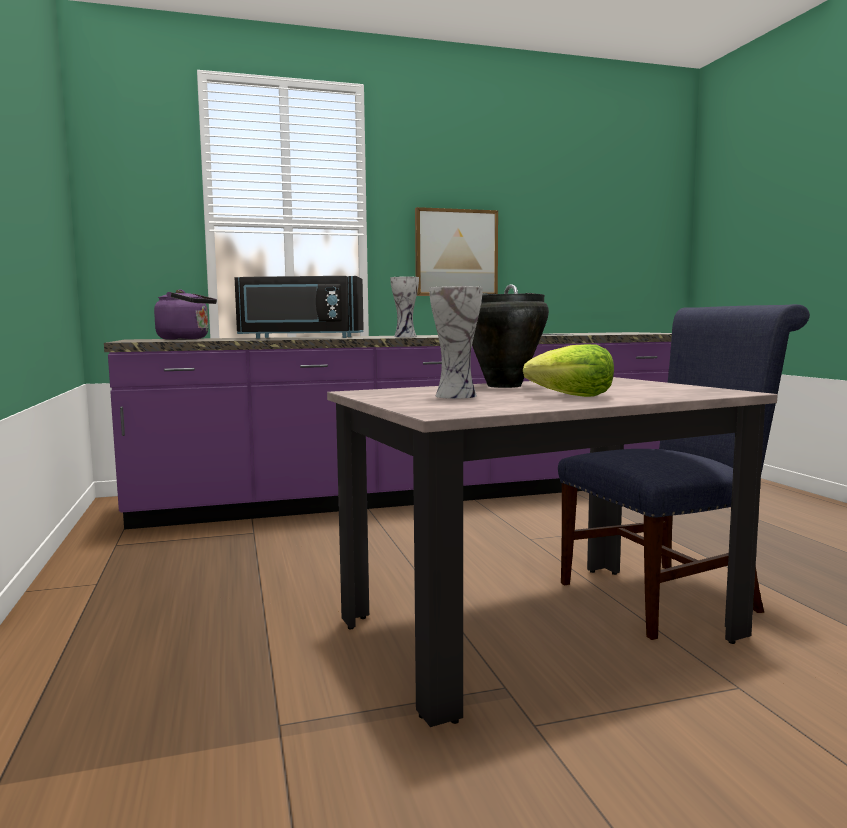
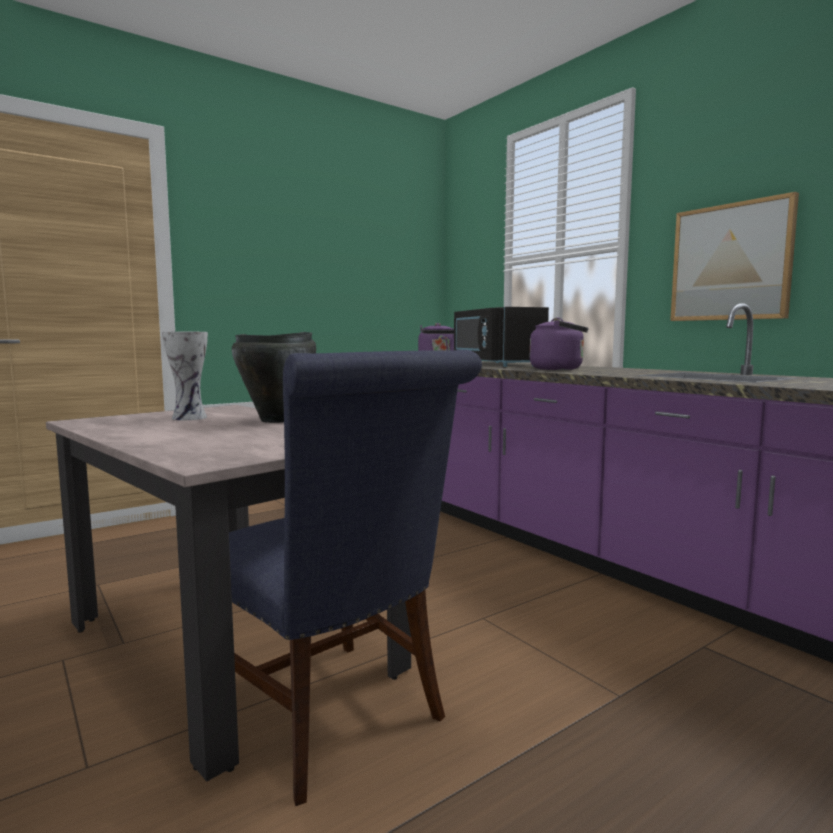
camera: 70 degrees right, 0 degrees up
(406, 336) = (559, 369): vase -> purple kettle
(572, 396) = (173, 432): lettuce -> none

